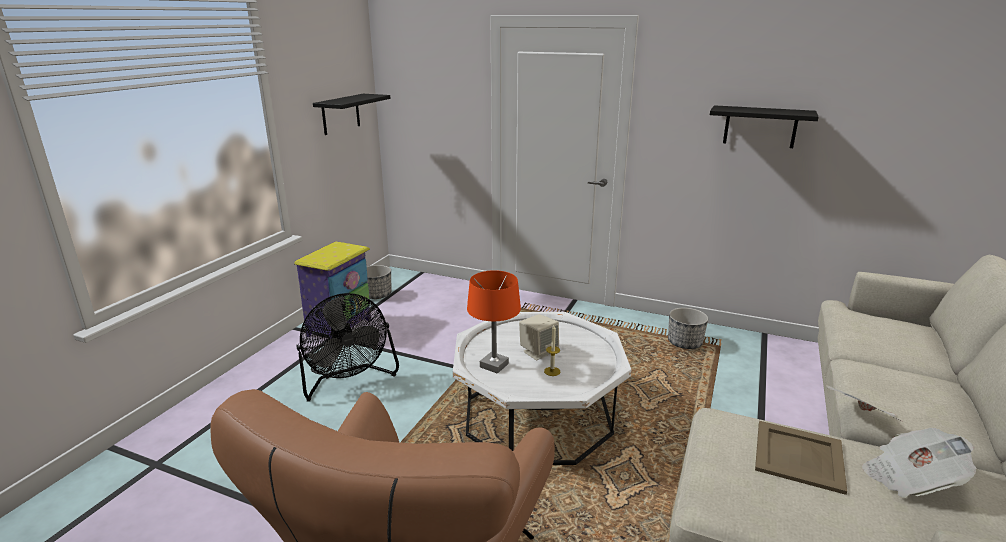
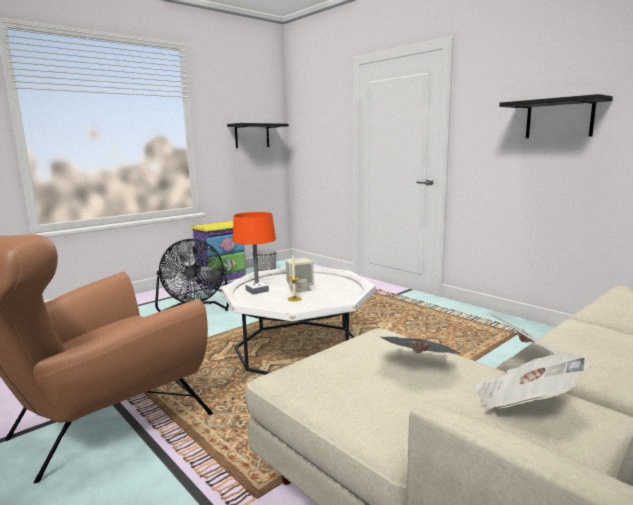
camera: 25 degrees right, 10 degrees down
(684, 343) = (482, 327): planter -> none
(798, 455) = (419, 366): beige tray -> newspaper

